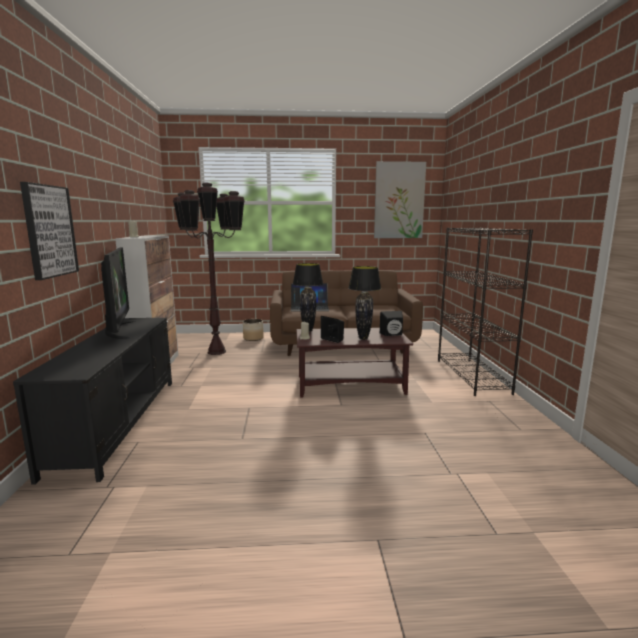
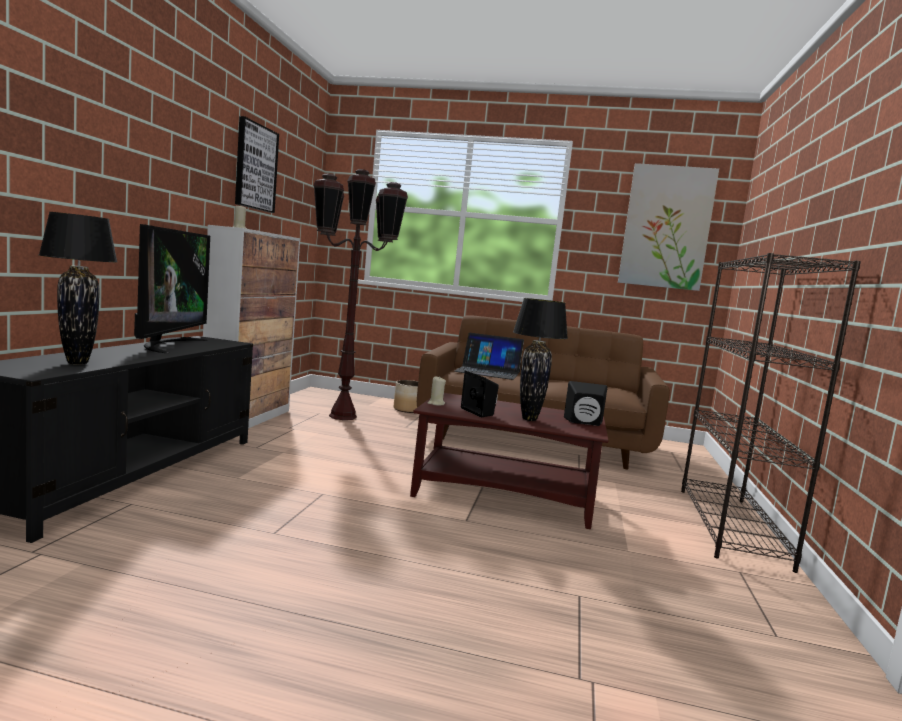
camera: 15 degrees right, 5 degrees down
(49, 231) = (78, 184): picture -> picture (255, 167)
(308, 331) = (453, 396): black table lamp -> black table lamp (78, 363)

